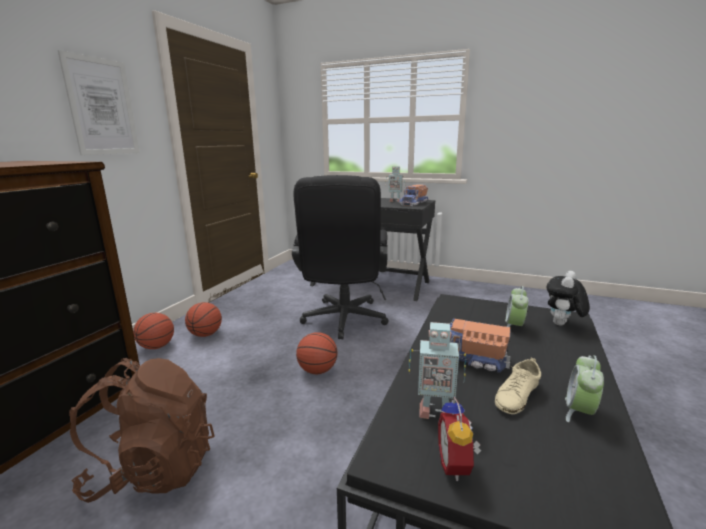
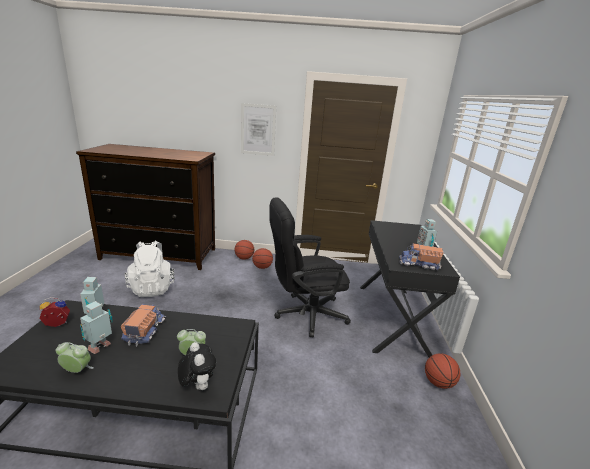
camera: 70 degrees right, 5 degrees up
(154, 469) = (152, 288): brown backpack -> white backpack
(317, 371) = (233, 315): basketball -> basketball (438, 382)
(517, 395) = (101, 347): beige shoe -> toy robot
(562, 325) = (197, 385): plush toy -> plush toy turned 45 degrees clockwise

